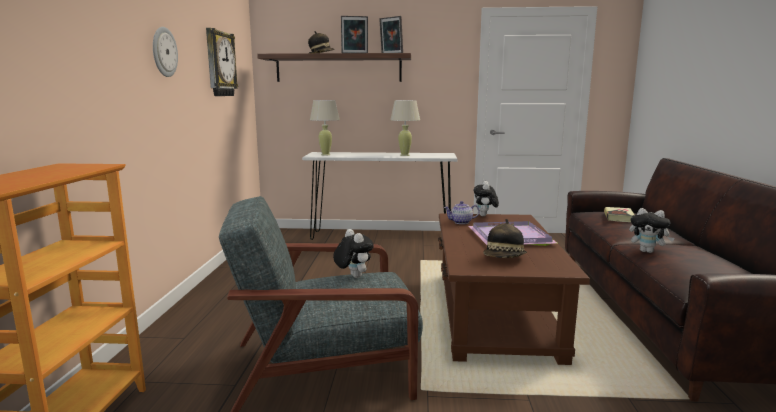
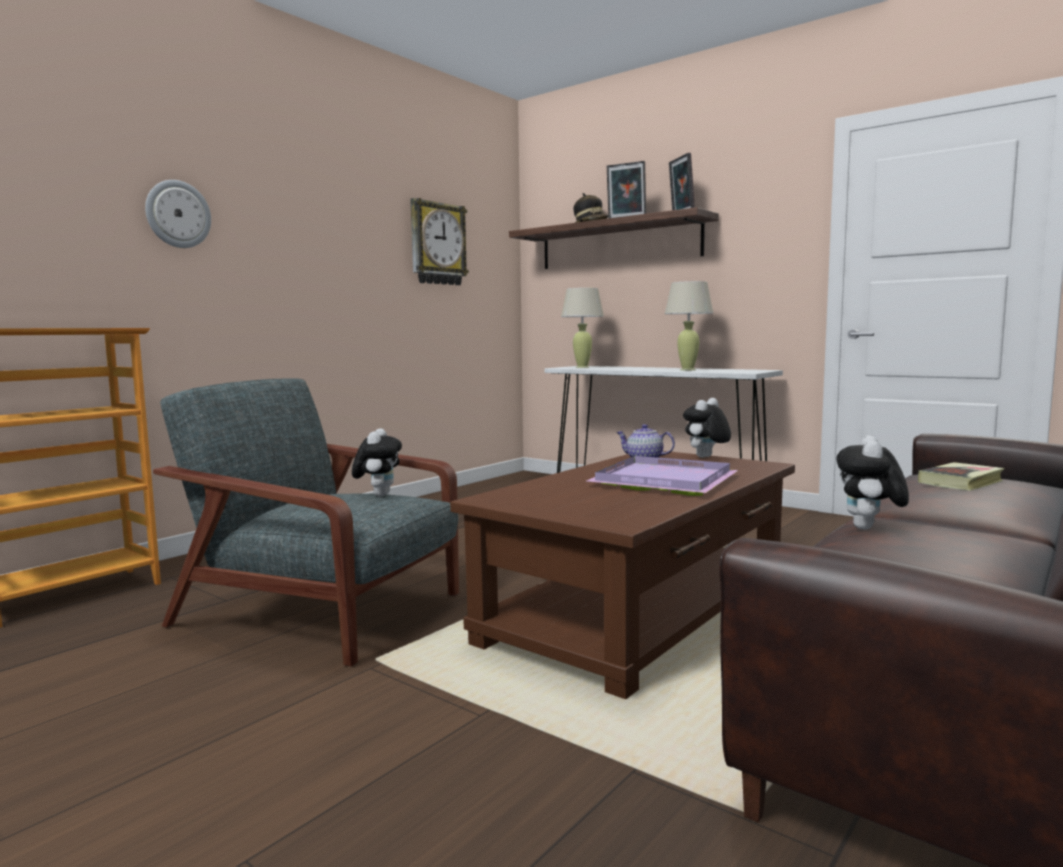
camera: 35 degrees right, 5 degrees down
(164, 52) = (320, 225): wall clock -> wall clock (178, 214)
(504, 258) = (574, 498): hat -> none
(647, 251) = (869, 528): plush toy -> plush toy turned 45 degrees clockwise

